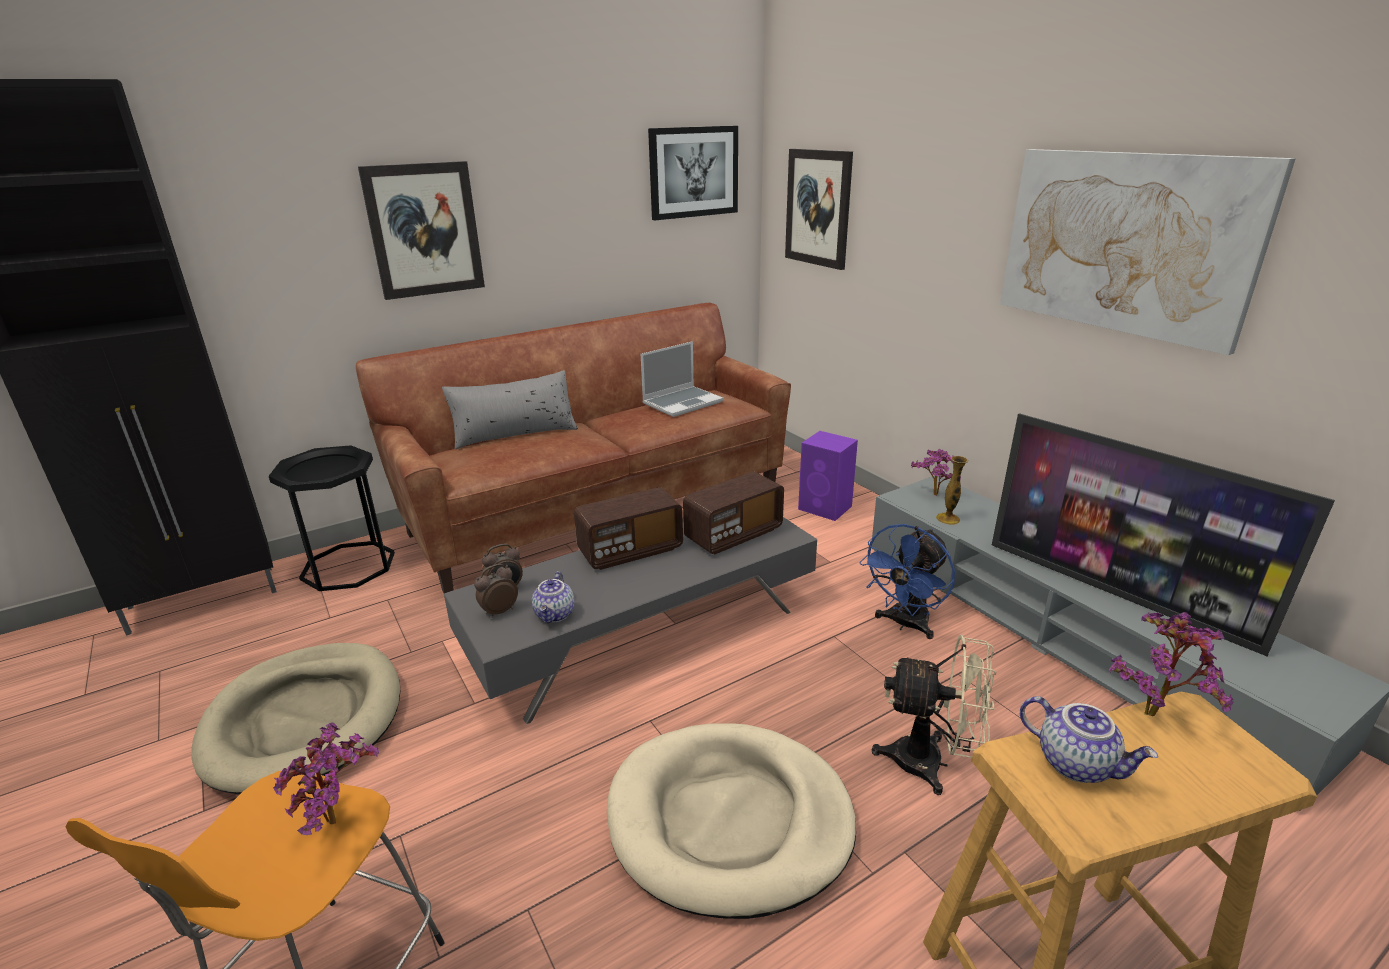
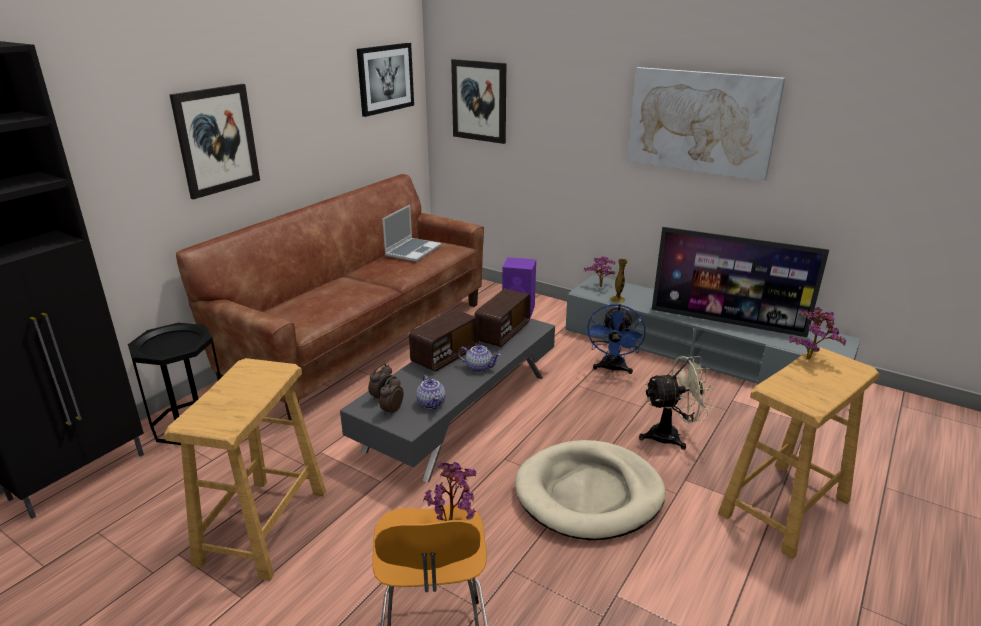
camera: 25 degrees left, 0 degrees up
(305, 720) = (264, 526): beige dog bed -> beige stool
(515, 433) = (305, 292): grey pillow -> none
(1076, 763) = (795, 384): teapot -> teapot (479, 367)

